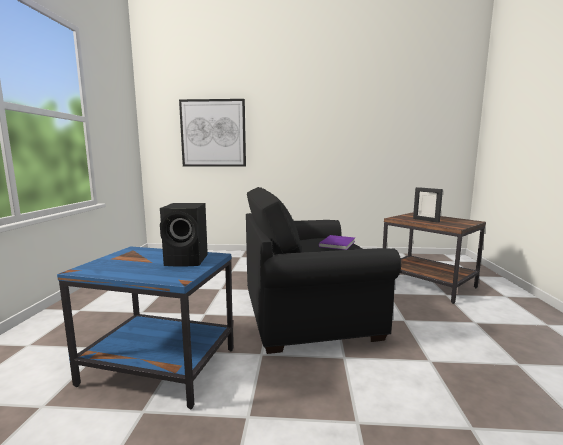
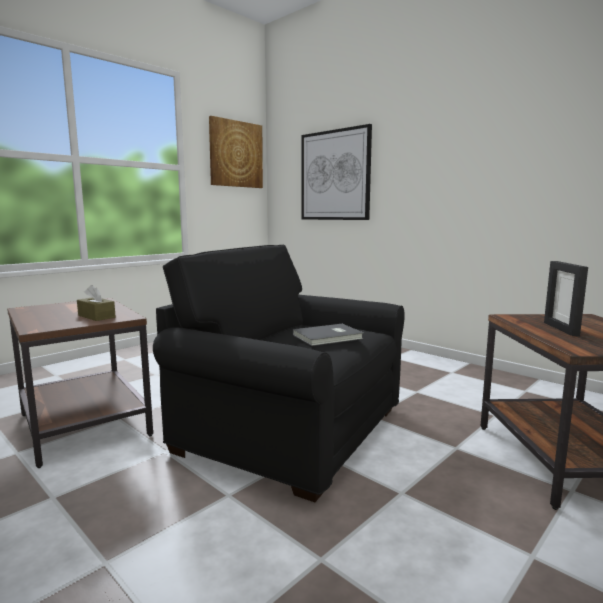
camera: 40 degrees right, 0 degrees up
(120, 109) = (236, 154): none -> picture
(161, 366) = (86, 425): blue side table -> brown side table
(188, 260) = (96, 316): black speaker -> brown tissue box
(338, 244) = (329, 337): purple book -> grey book

